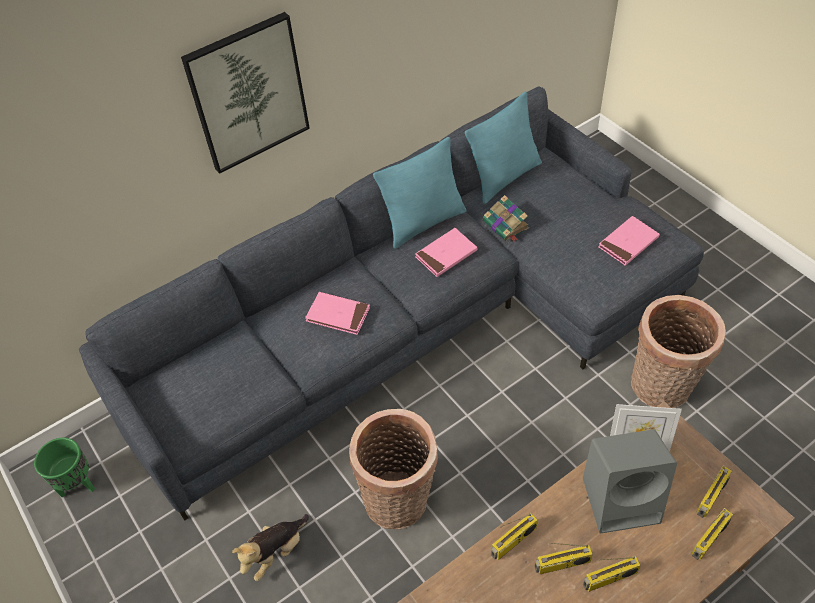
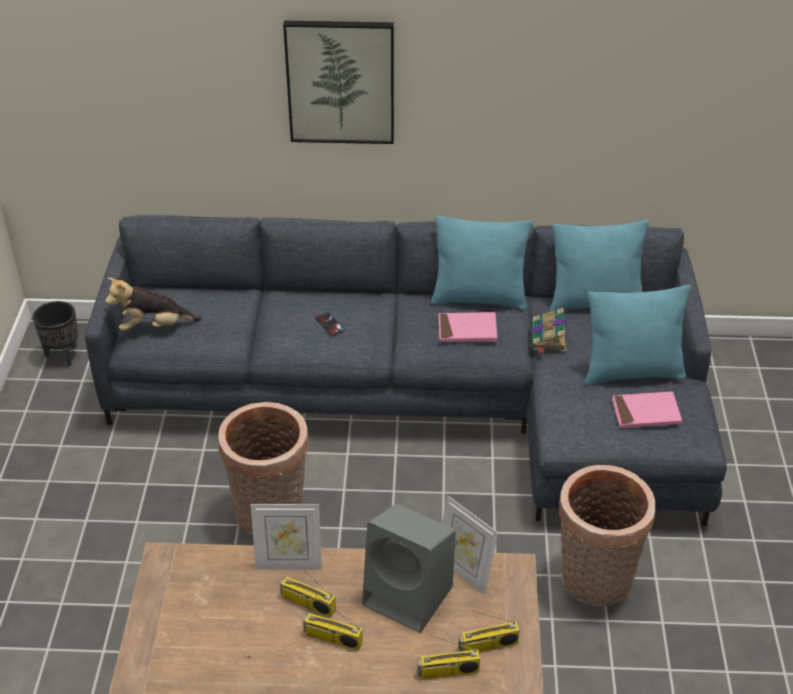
camera: 35 degrees right, 10 degrees down
(78, 485) = (63, 356): green planter -> black planter
(276, 552) = (145, 488): plush toy -> plush toy (154, 327)
(338, 315) = (329, 324): pink book -> phone
(513, 541) = (289, 564): radio -> picture frame
(586, 217) = (631, 372): none -> turquoise pillow

